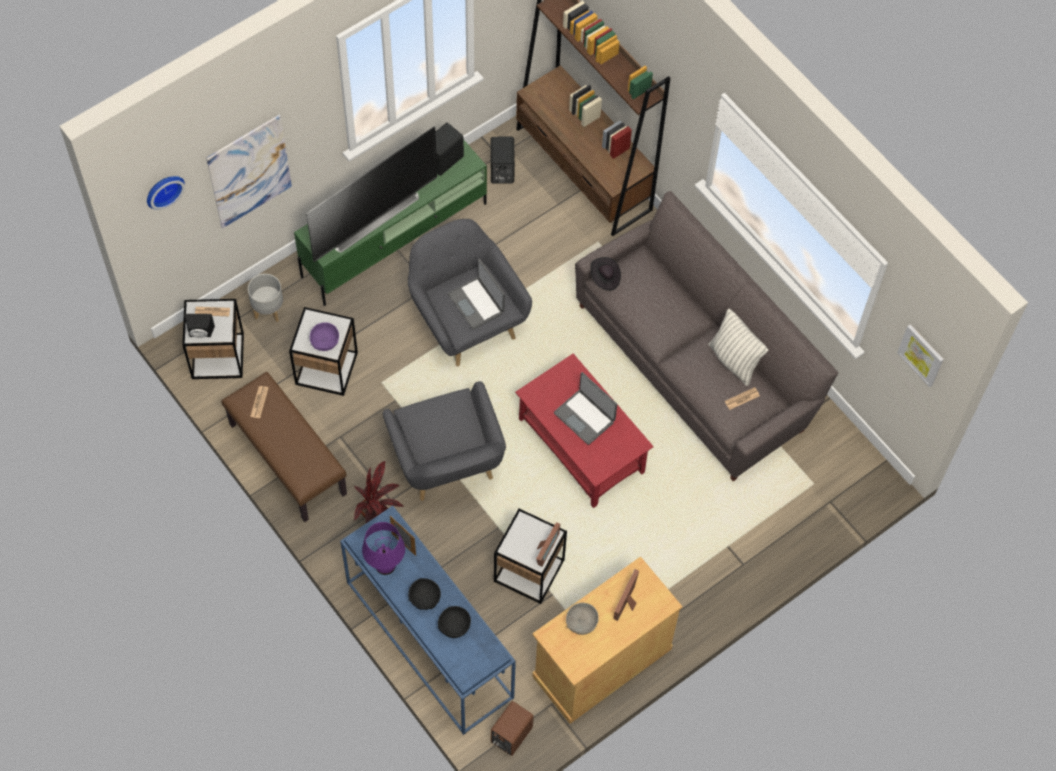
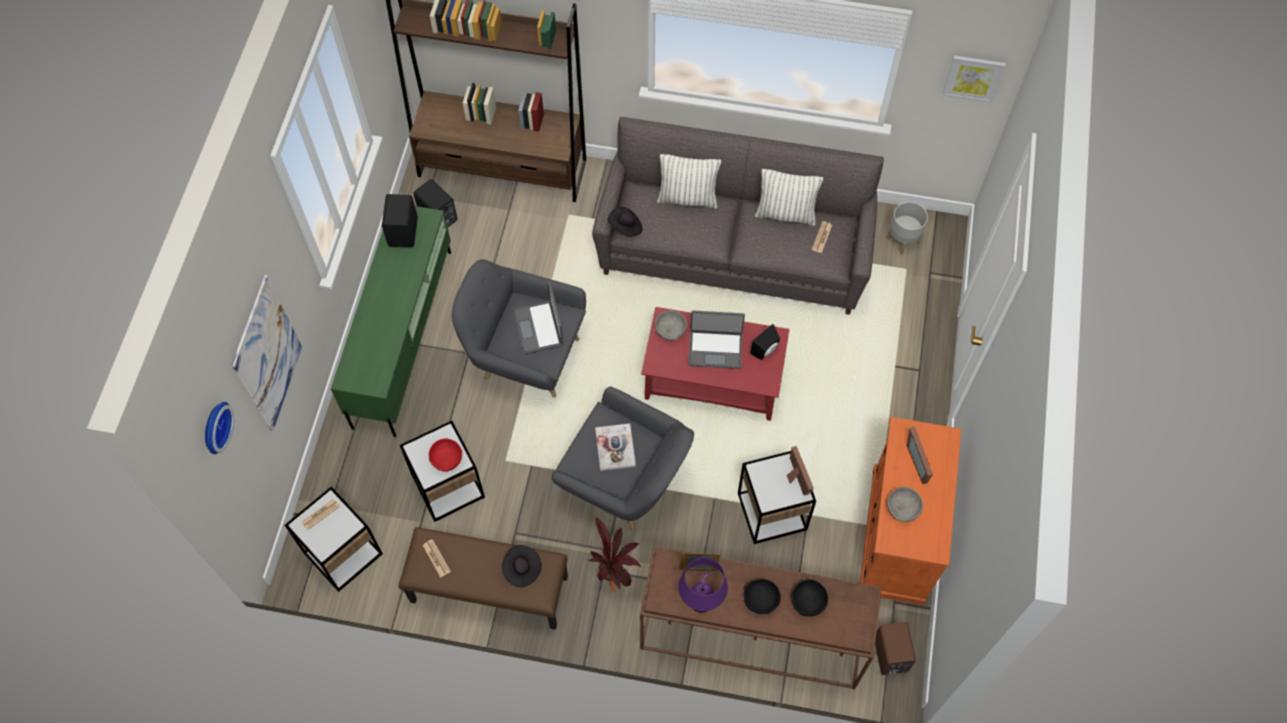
camera: 40 degrees left, 0 degrees up
(200, 333) = (328, 542): black speaker -> black speaker (766, 351)
(269, 310) = (350, 478): grey planter -> grey planter (903, 240)
(306, 455) = (522, 569): none -> black hat
(324, 341) = (446, 459): purple bowl -> red bowl
(372, 216) = (387, 323): television -> none
(427, 639) = (750, 637): blue console table -> brown console table
(446, 427) = (615, 447): none -> book
(477, 303) = (540, 328): laptop -> laptop turned 60 degrees clockwise
(566, 378) = (670, 330): none -> grey bowl
(601, 662) = (897, 535): beige cabinet -> orange cabinet
(672, 292) = (687, 198): none -> pillow

